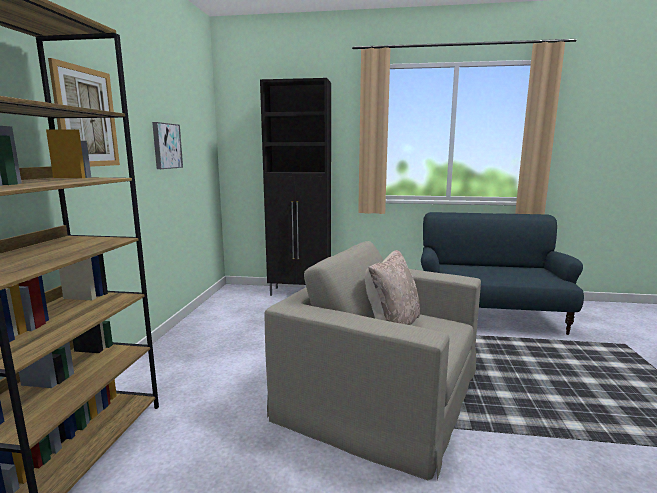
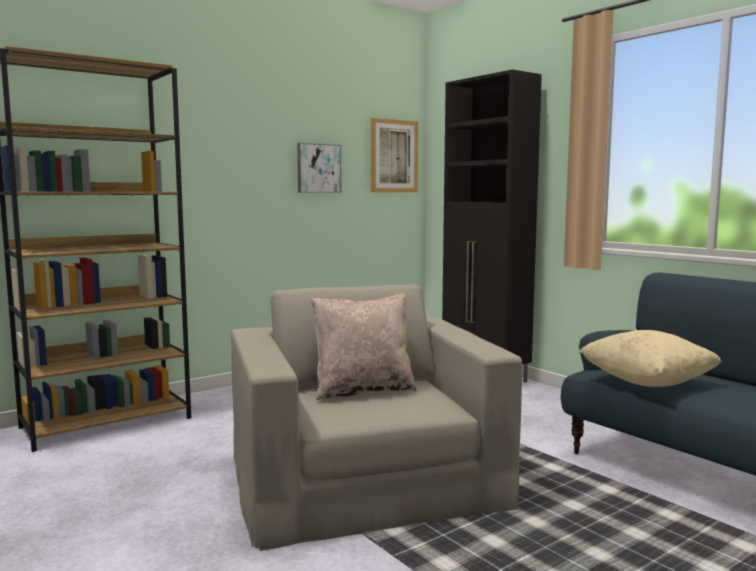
camera: 45 degrees right, 5 degrees down
(86, 117) = (202, 141): picture -> picture (394, 156)
(472, 276) = (647, 382): none -> beige pillow

